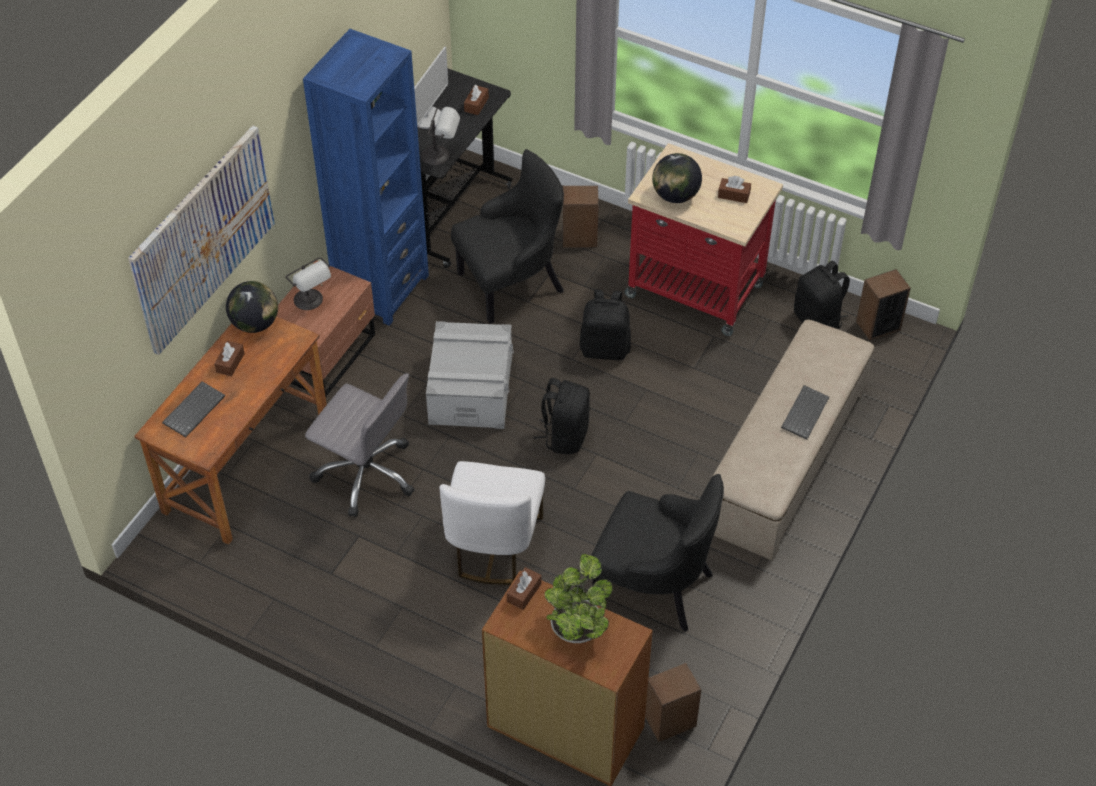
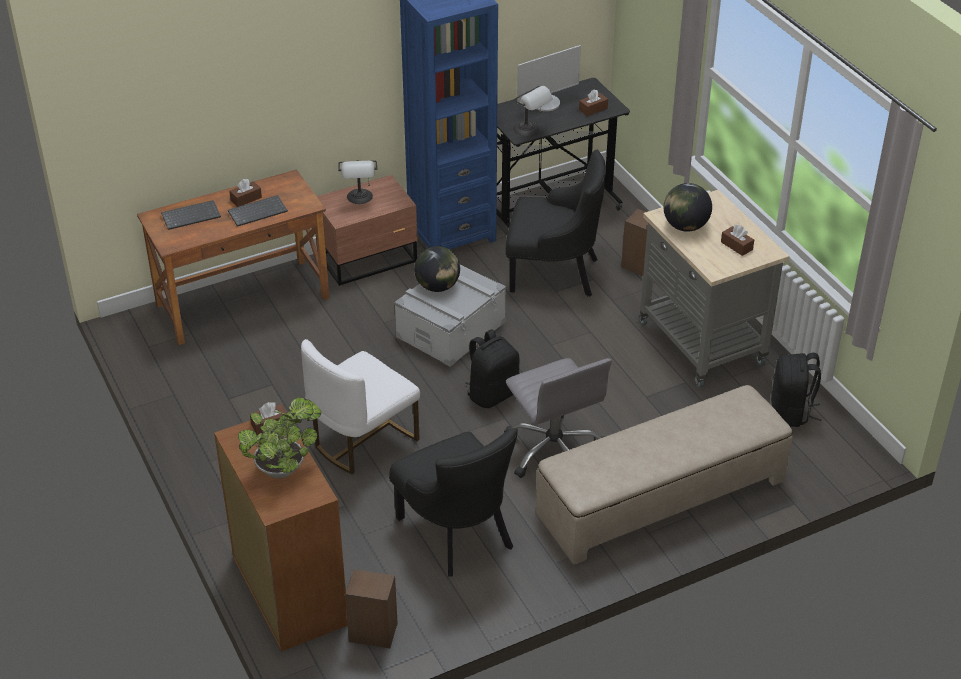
camera: 35 degrees right, 10 degrees down
(203, 238) = (253, 79): picture -> none
(255, 324) = (288, 183): globe -> globe (437, 286)
(366, 474) = (318, 347): grey office chair -> grey office chair (554, 450)
(605, 348) = (585, 350): black backpack -> none
(696, 291) = (702, 344): red cart -> grey cart
(804, 412) = (675, 448): keyboard -> keyboard (258, 211)
(878, 325) = (843, 440): speaker -> none

